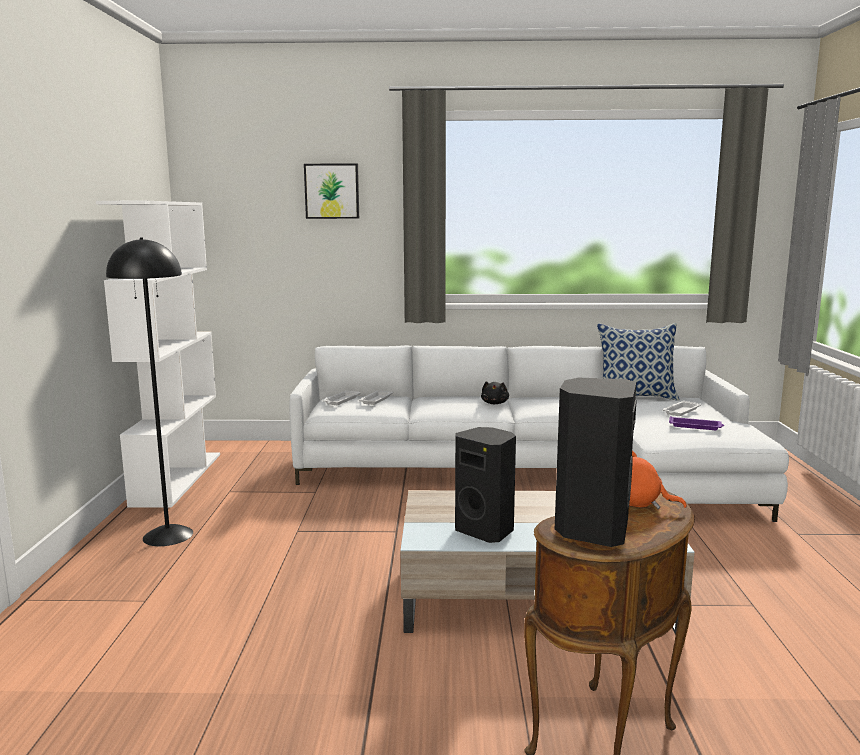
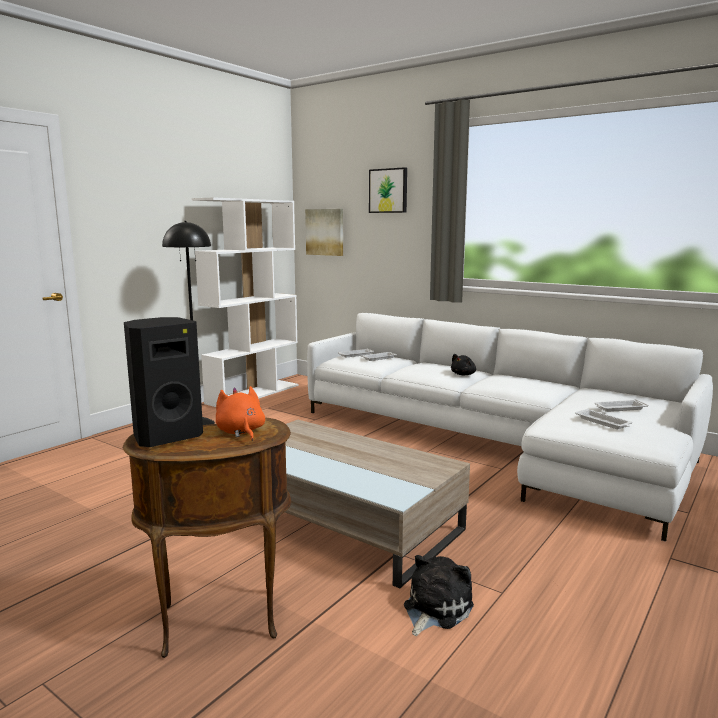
camera: 35 degrees right, 0 degrees up
(232, 244) = (325, 232): none -> picture
(486, 531) = (288, 454): black speaker -> none
(636, 397) = (609, 391): pillow -> none
(696, 426) = (603, 422): purple tray -> white tray
(736, 640) = (435, 609): none -> plush toy

